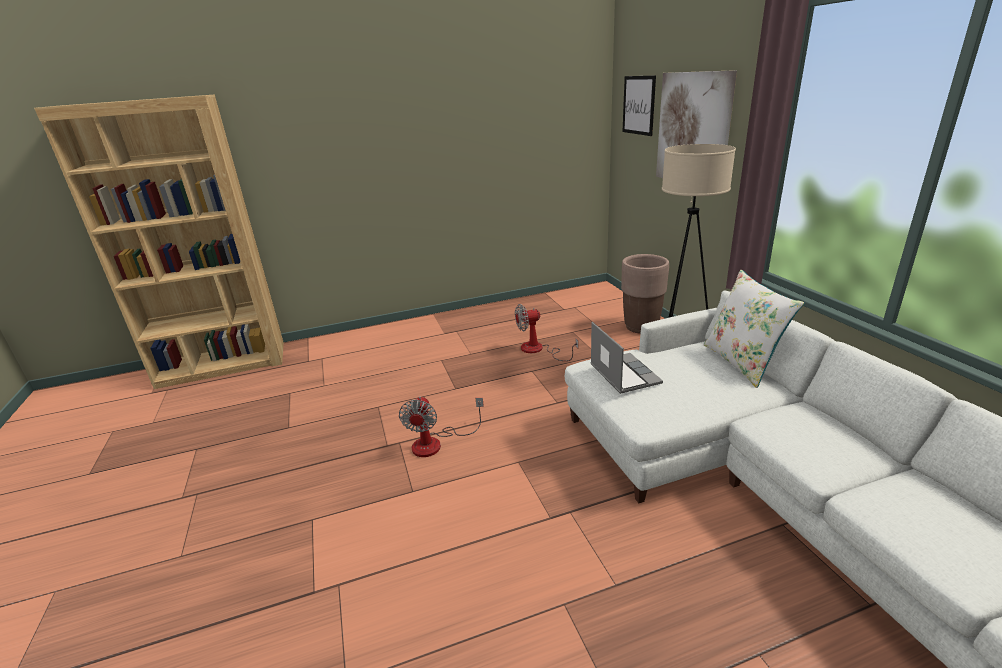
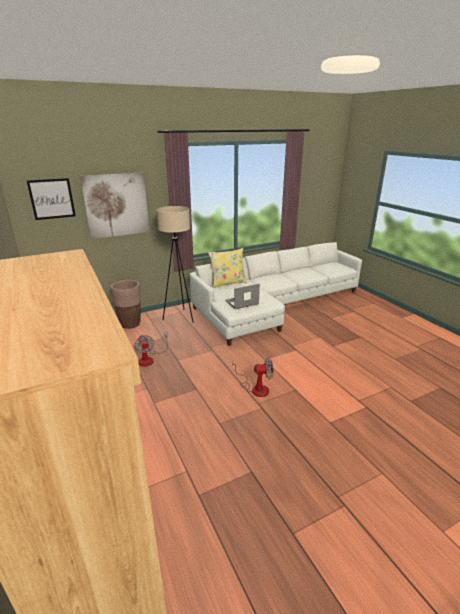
camera: 100 degrees left, 0 degrees up
(742, 362) = (228, 283): white pillow -> yellow pillow

